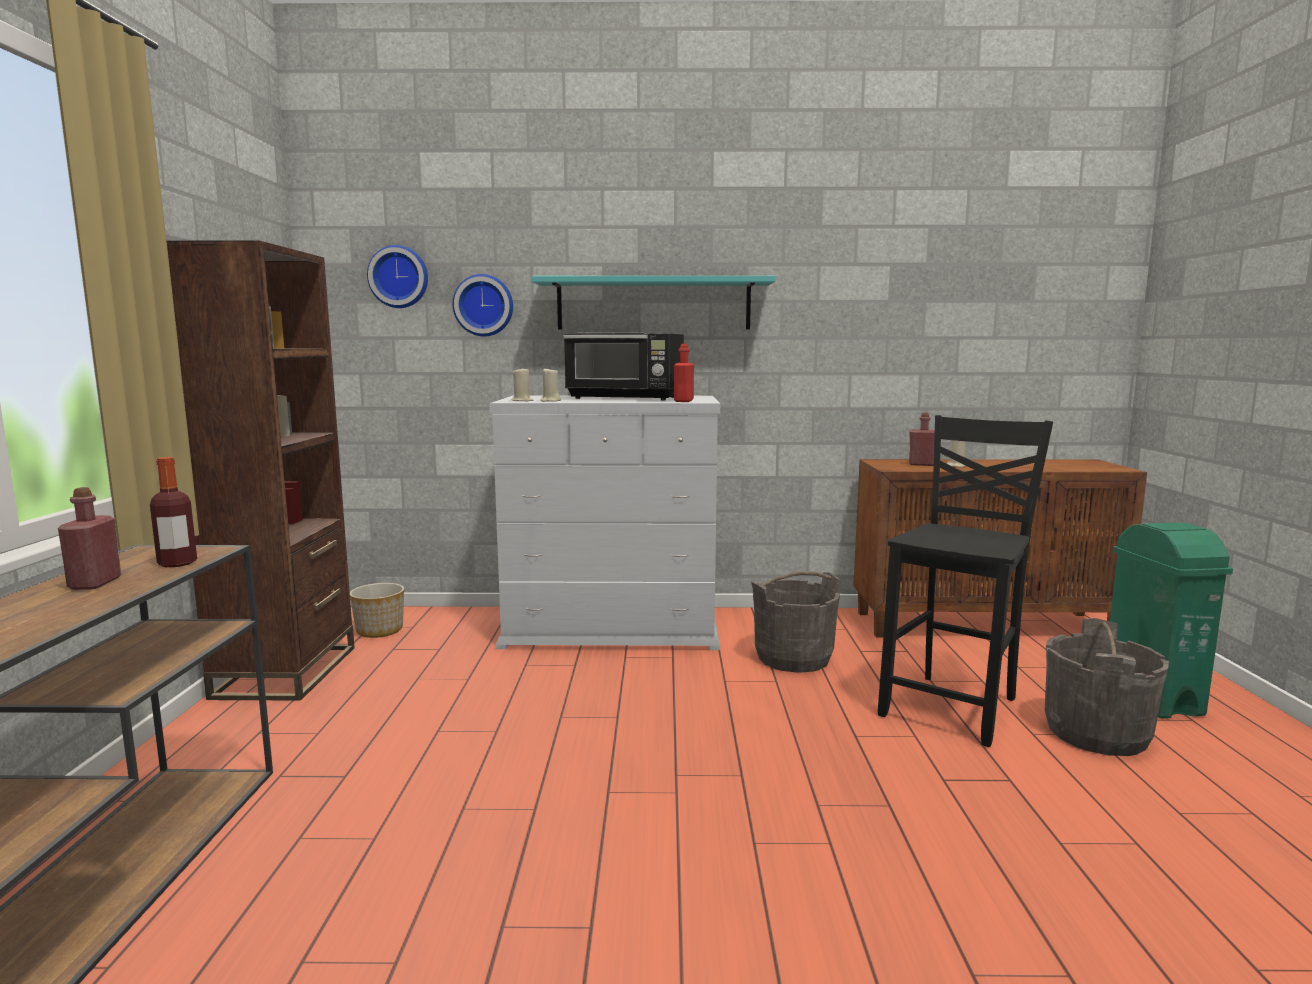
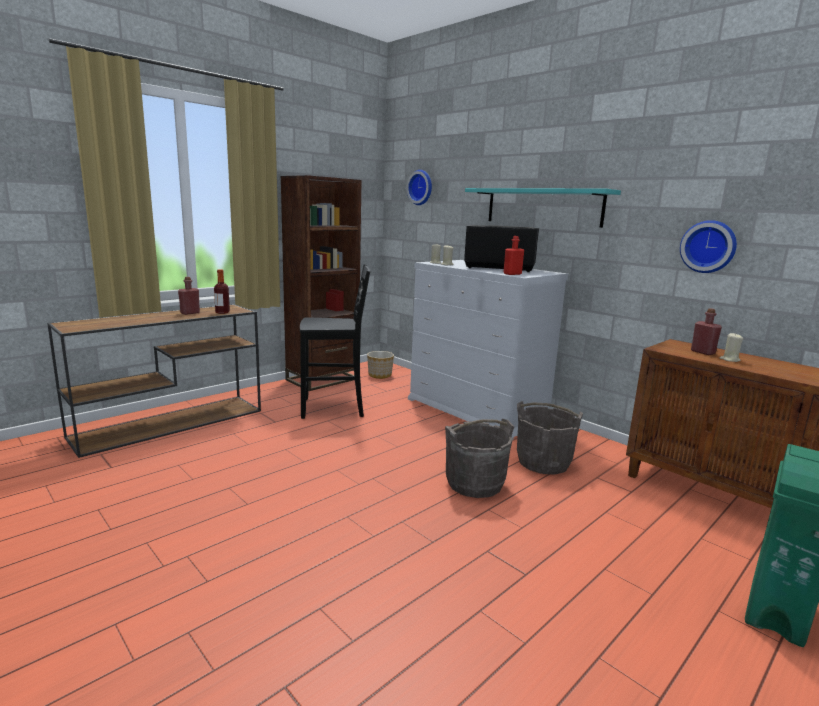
camera: 45 degrees right, 5 degrees up
(484, 305) = (455, 205): wall clock -> wall clock (708, 246)
(626, 398) = (499, 268): black microwave -> black microwave turned 135 degrees clockwise
(954, 707) = (584, 530): black chair -> black chair (334, 408)
(1097, 734) = (657, 596): grey bucket -> grey bucket (475, 483)

